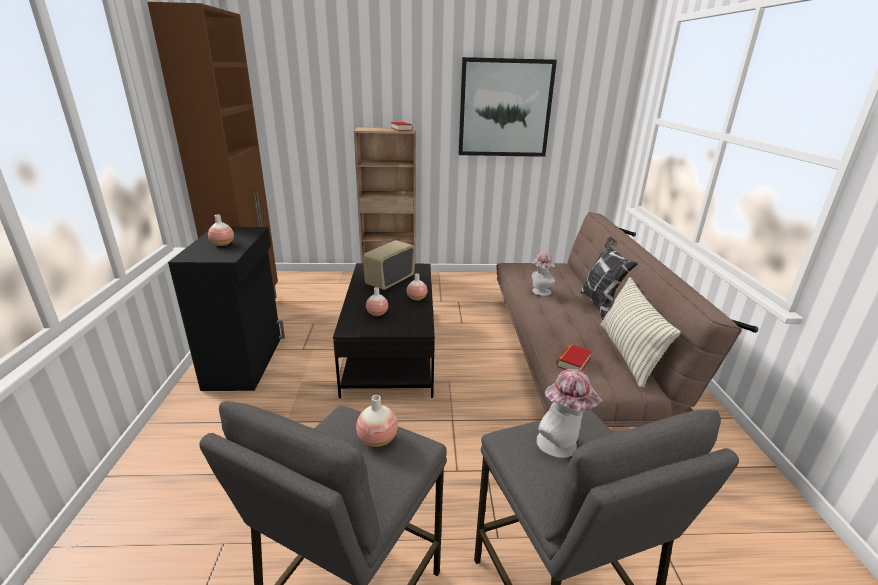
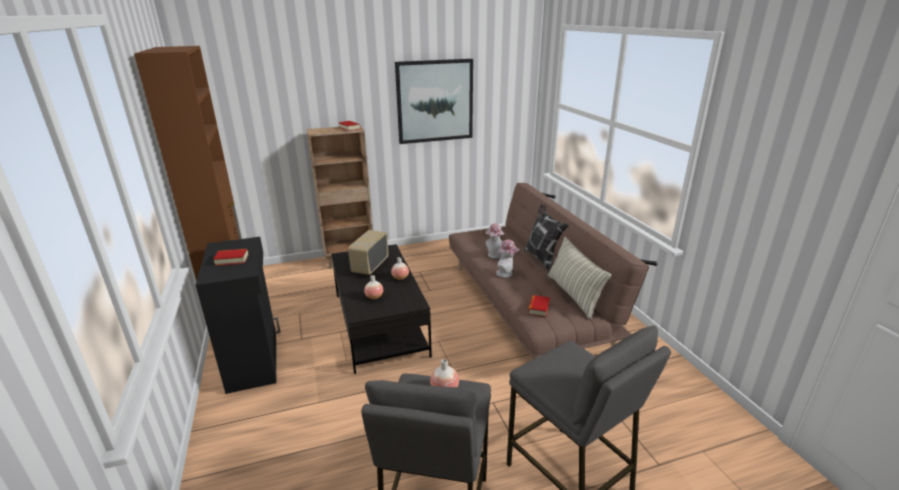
camera: 15 degrees left, 0 degrees up
(222, 244) = (232, 260): vase -> book
(561, 446) = (563, 367): hat -> hat (506, 273)

